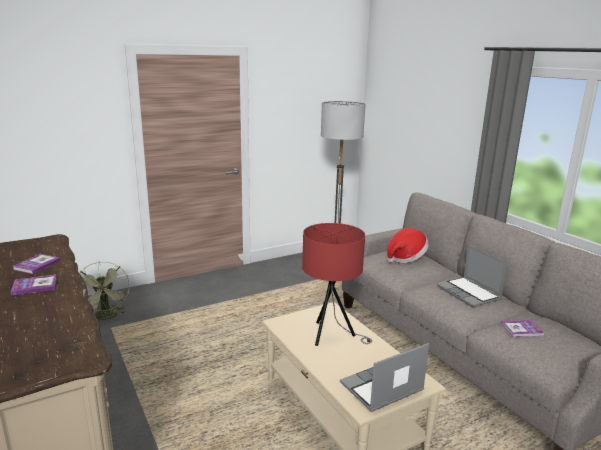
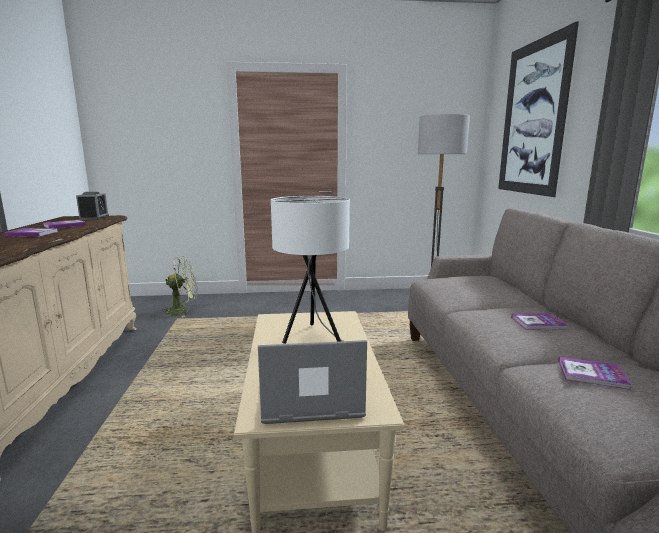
camera: 25 degrees right, 5 degrees down
(38, 244) = (94, 218): none -> alarm clock
(107, 317) = (183, 311): green fan -> green fan turned 105 degrees counterclockwise
(332, 336) = (314, 338): red table lamp -> white table lamp
(405, 258) = (479, 282): hat -> none
(416, 110) = (532, 119): none -> picture
(469, 293) = (538, 323): laptop -> book

